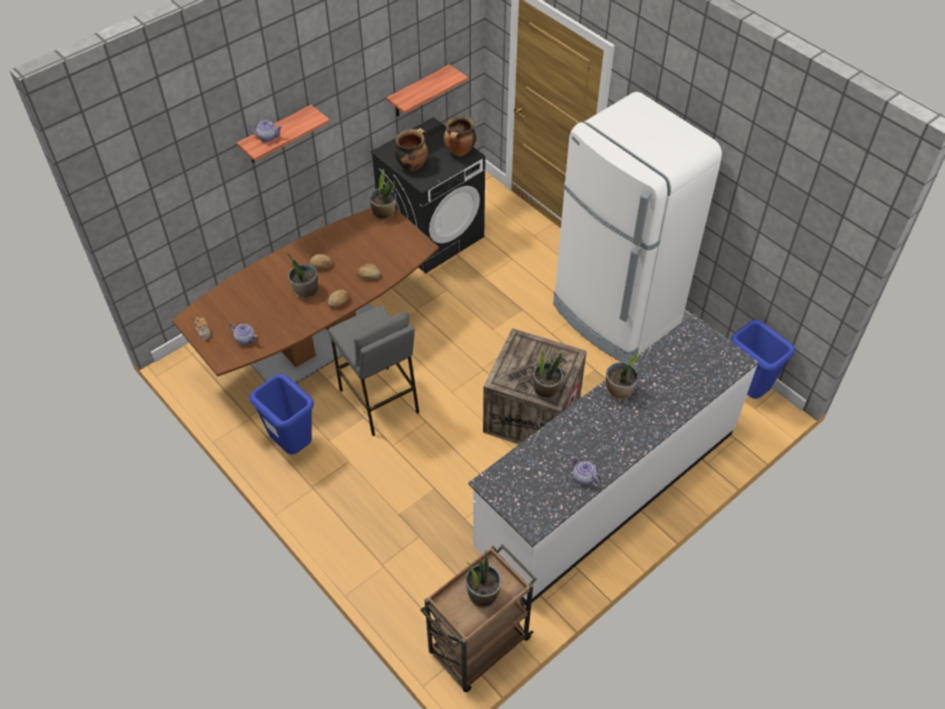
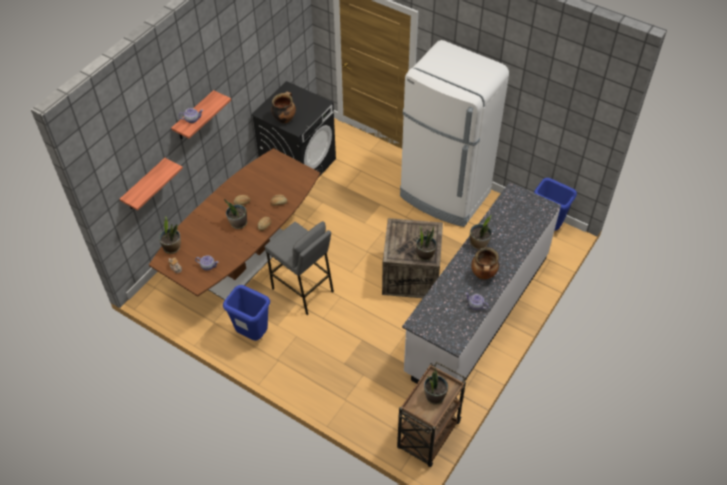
camera: 15 degrees left, 0 degrees up
(384, 213) = (273, 157): potted plant -> potted plant (172, 247)
(419, 92) = (276, 65): shelf -> shelf (144, 185)
(460, 152) = (314, 102): cooking pot -> cooking pot (483, 275)

